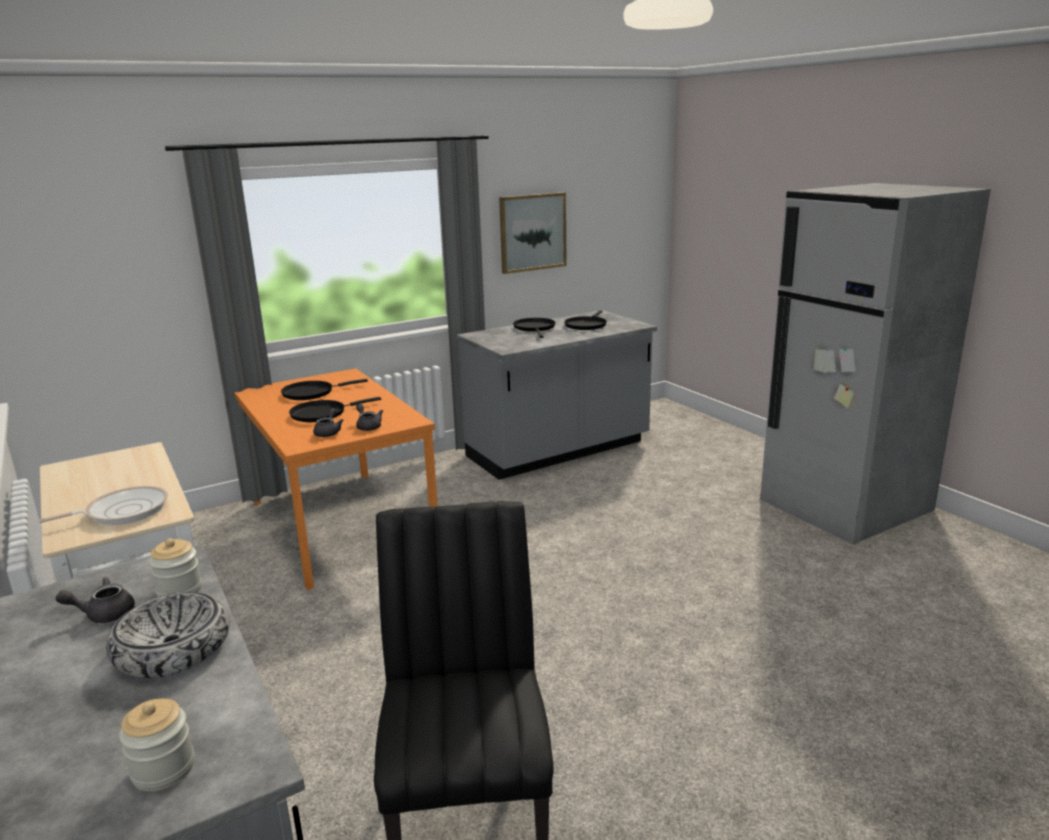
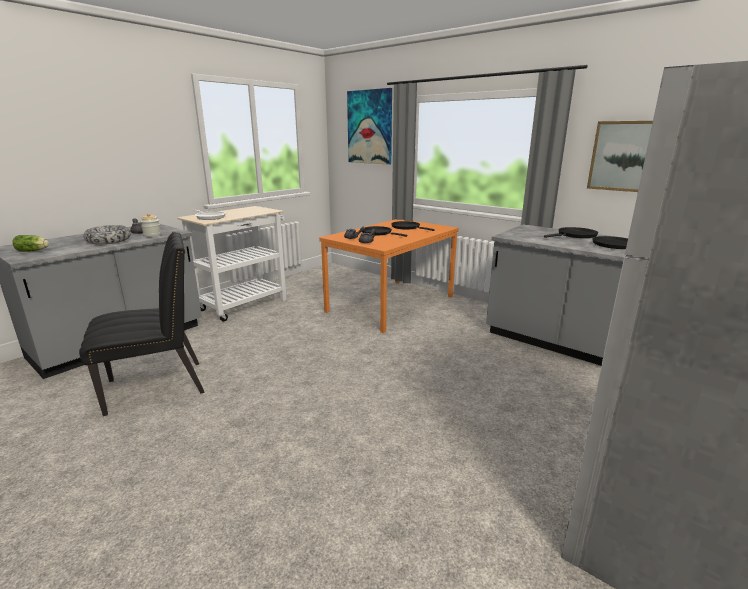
camera: 70 degrees right, 0 degrees up
(110, 232) = (370, 127): none -> picture
(163, 769) = (34, 251): jar -> lettuce

